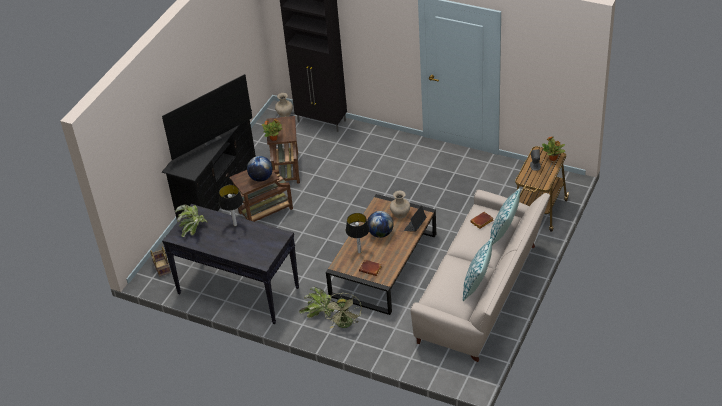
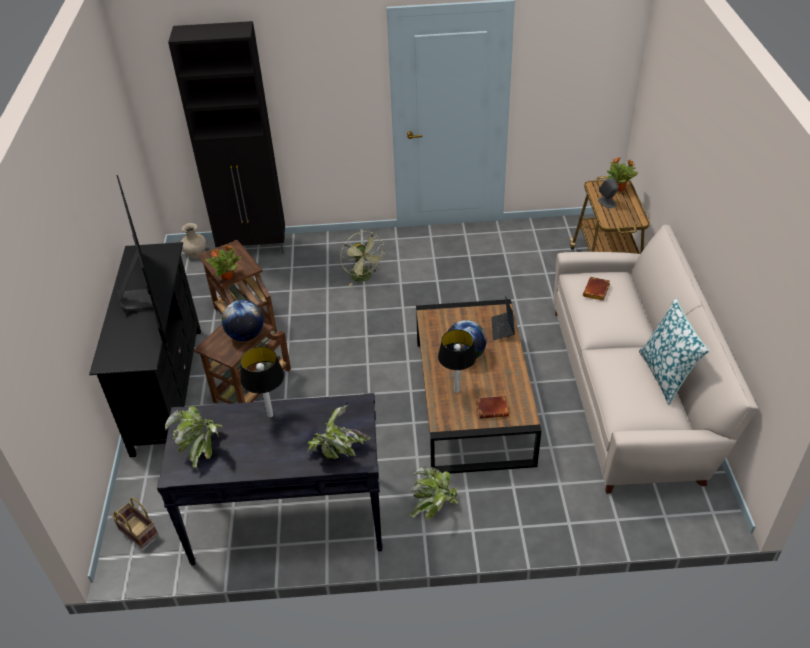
camera: 30 degrees left, 0 degrees up
(210, 139) = (144, 299): television -> television turned 45 degrees counterclockwise
(254, 255) = (337, 452): none -> potted plant
(345, 325) = (487, 508): green fan -> green fan (364, 278)
(400, 213) = (469, 319): beige vase -> none
(504, 233) = (634, 296): pillow -> none

